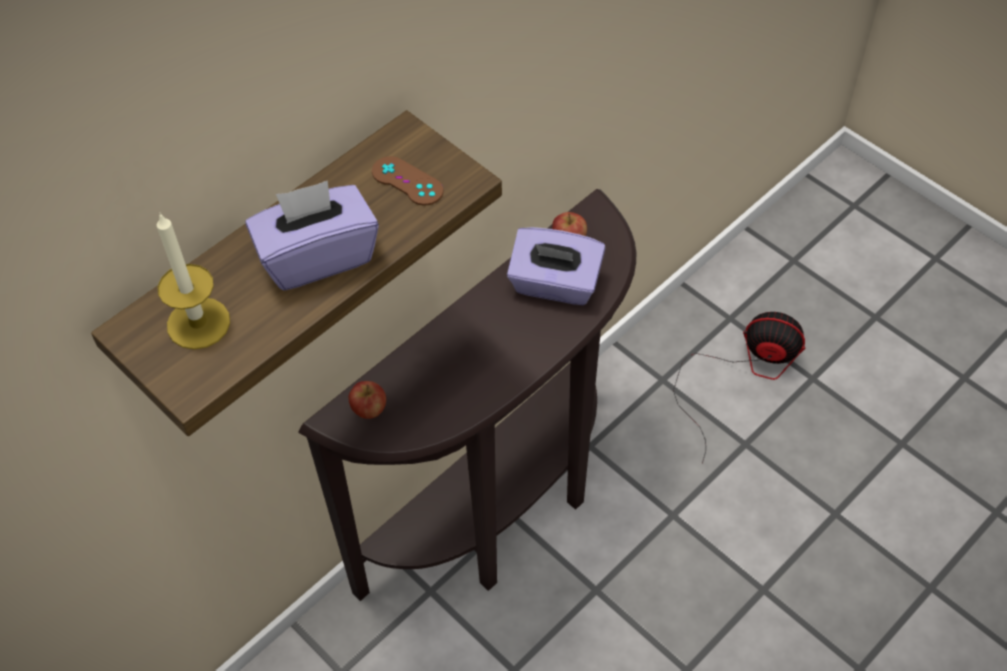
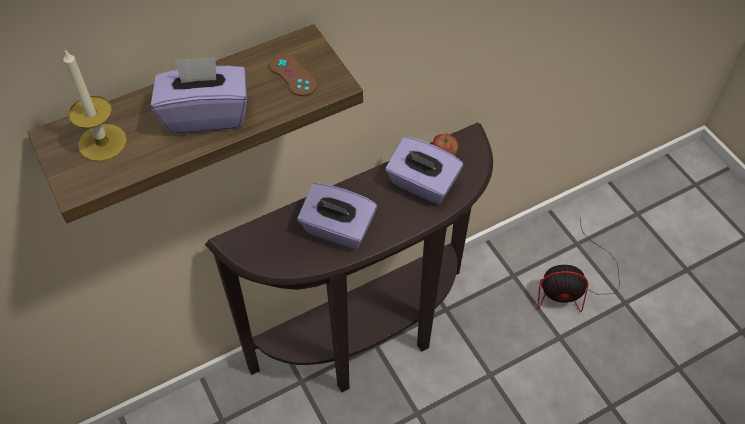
camera: 15 degrees right, 0 degrees up
(369, 409) = (258, 241): apple -> none
(467, 369) = (337, 229): none -> purple tissue box
(742, 373) = (573, 286): fan -> fan turned 150 degrees clockwise

